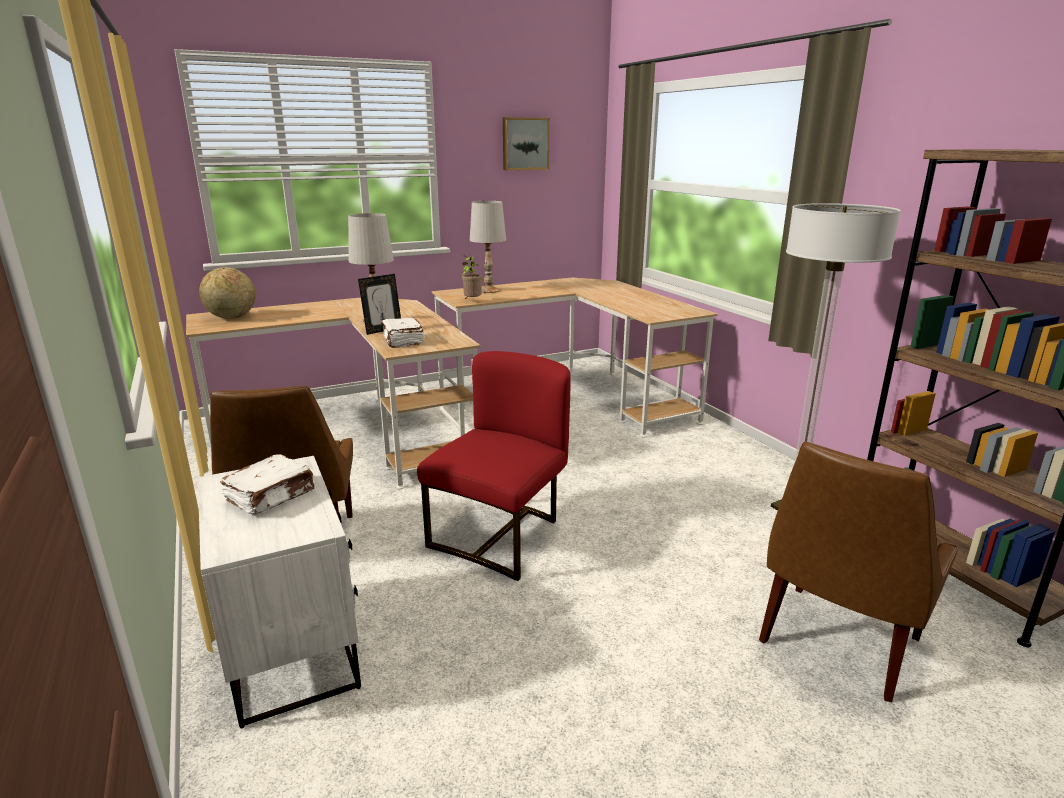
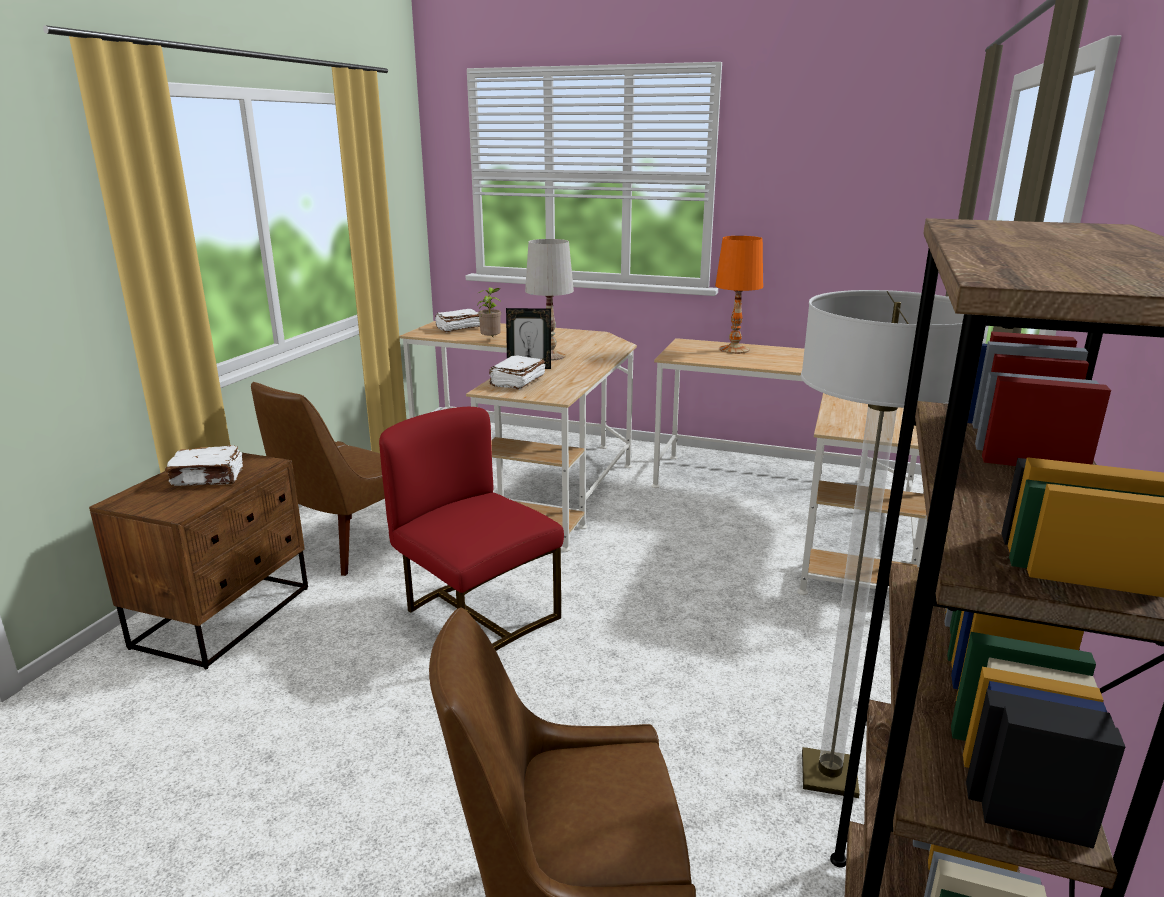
camera: 45 degrees right, 0 degrees up
(231, 318) = (458, 328): globe -> white book
(292, 647) = (225, 617): white nightstand -> brown nightstand
(472, 301) = (682, 358): potted plant -> potted plant (491, 341)
(488, 290) = (734, 349): white table lamp -> orange table lamp
(501, 536) = (476, 617): red chair -> red chair turned 120 degrees counterclockwise
(525, 144) = (843, 164): picture -> none

